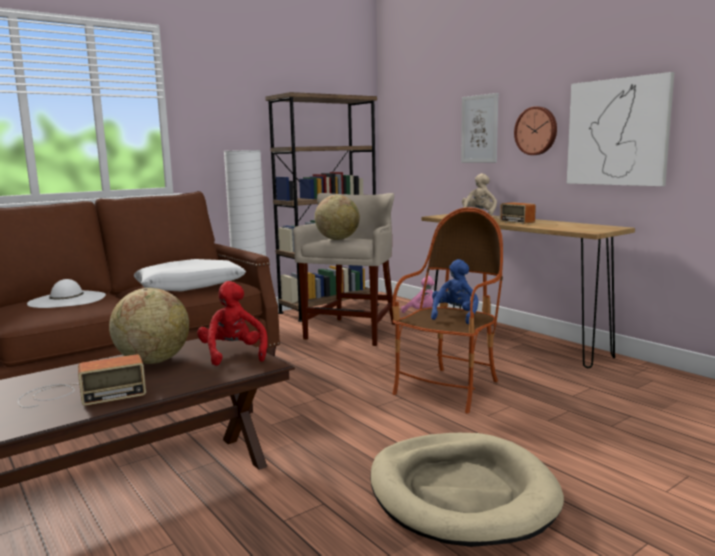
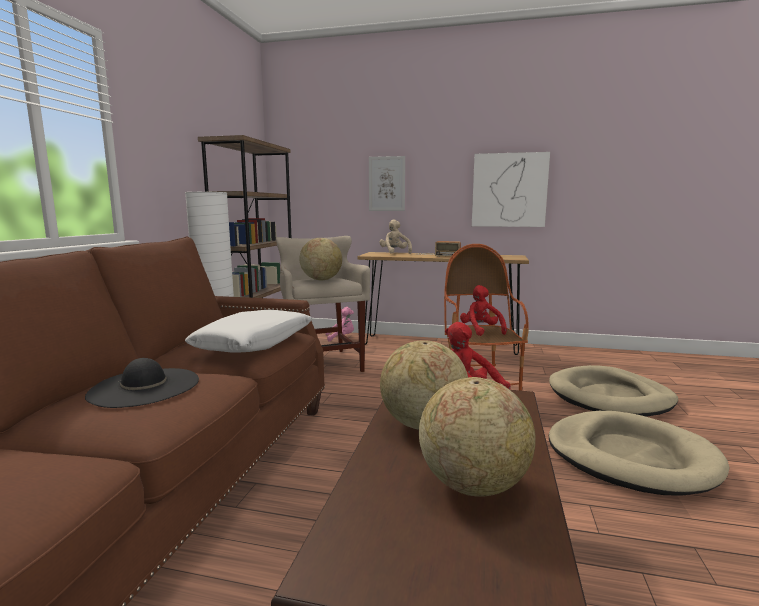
camera: 40 degrees left, 0 degrees up
(67, 300) = (145, 387): white hat -> black hat
(79, 395) = (473, 485): radio -> globe
(454, 316) = (481, 331): blue plush toy -> red plush toy
(536, 131) = (442, 187): wall clock -> none
(599, 440) = (610, 396): none -> beige dog bed

